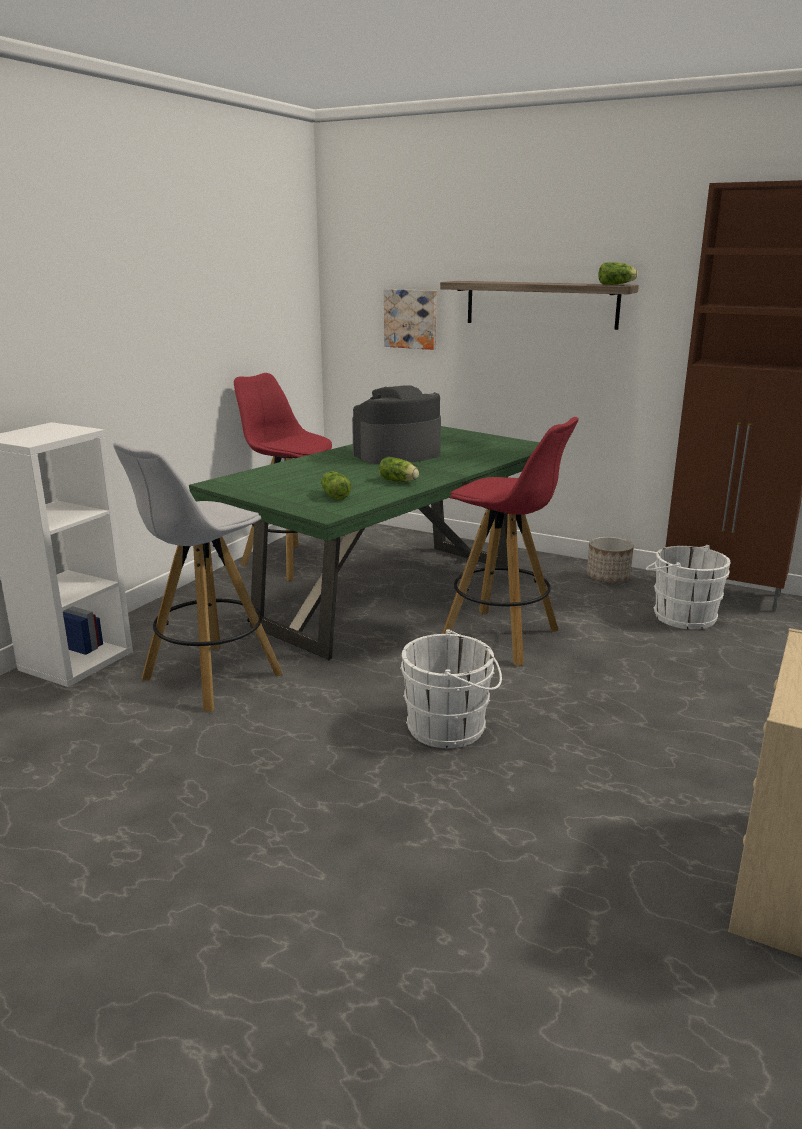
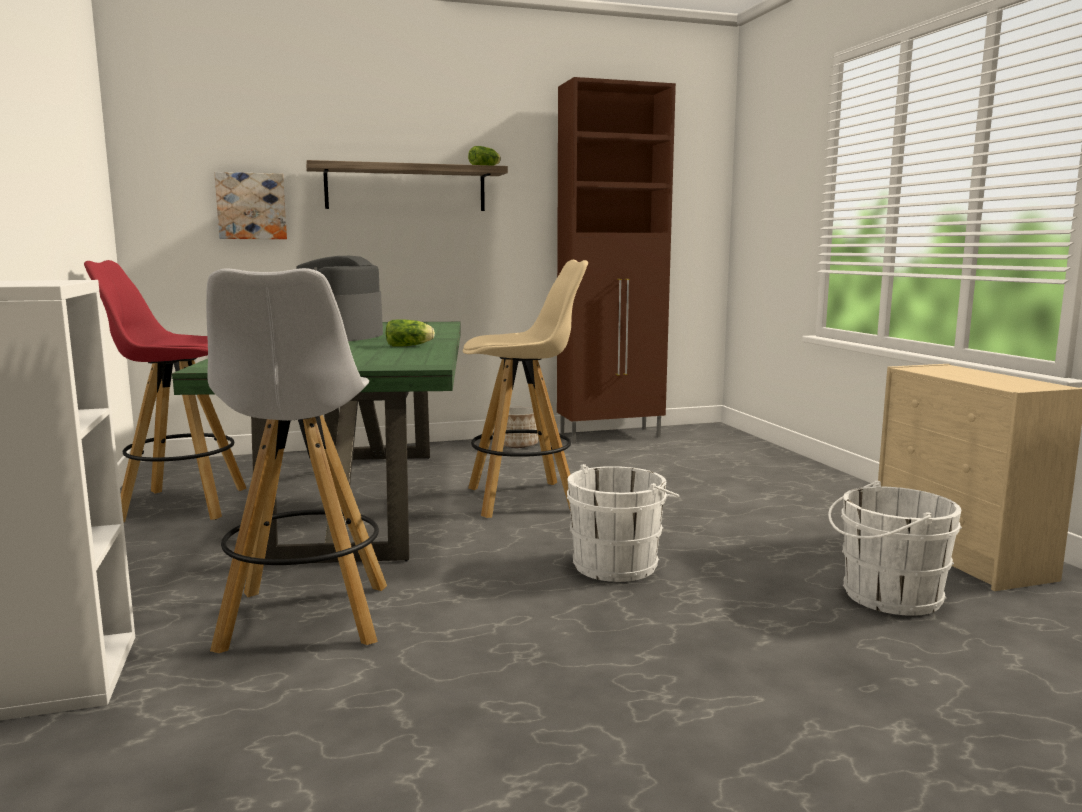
camera: 45 degrees left, 10 degrees down
(334, 495) = (384, 358): lettuce -> none
(502, 638) = (524, 499): red stool -> beige stool
(680, 616) = (614, 453): white bucket -> white bucket (885, 596)

